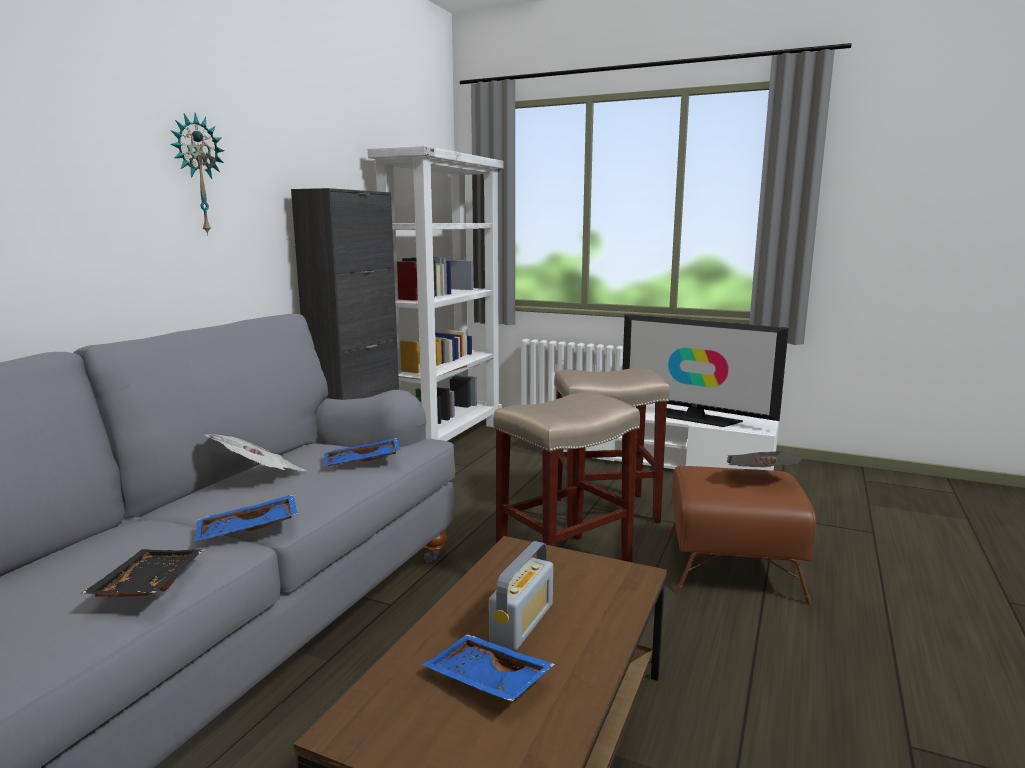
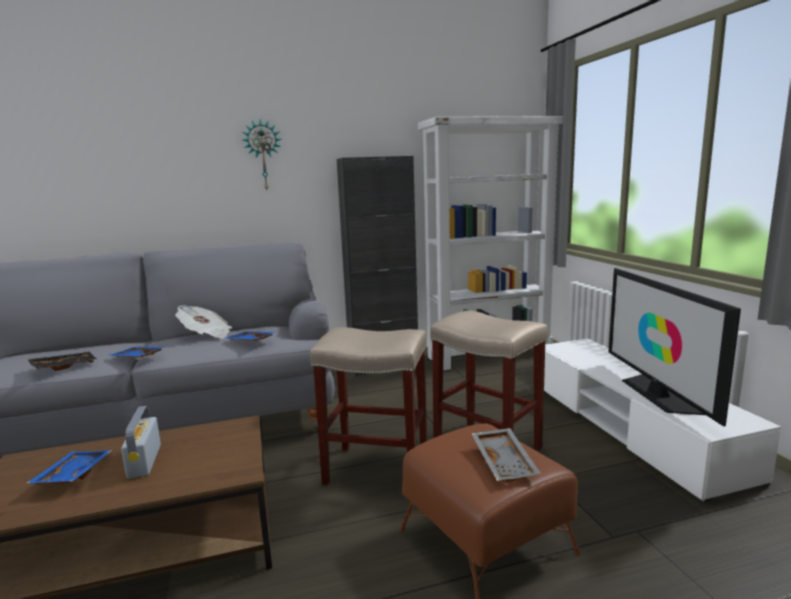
camera: 50 degrees right, 0 degrees up
(522, 623) = (144, 461): radio -> radio turned 90 degrees clockwise
(761, 479) = (505, 462): newspaper -> grey tray

